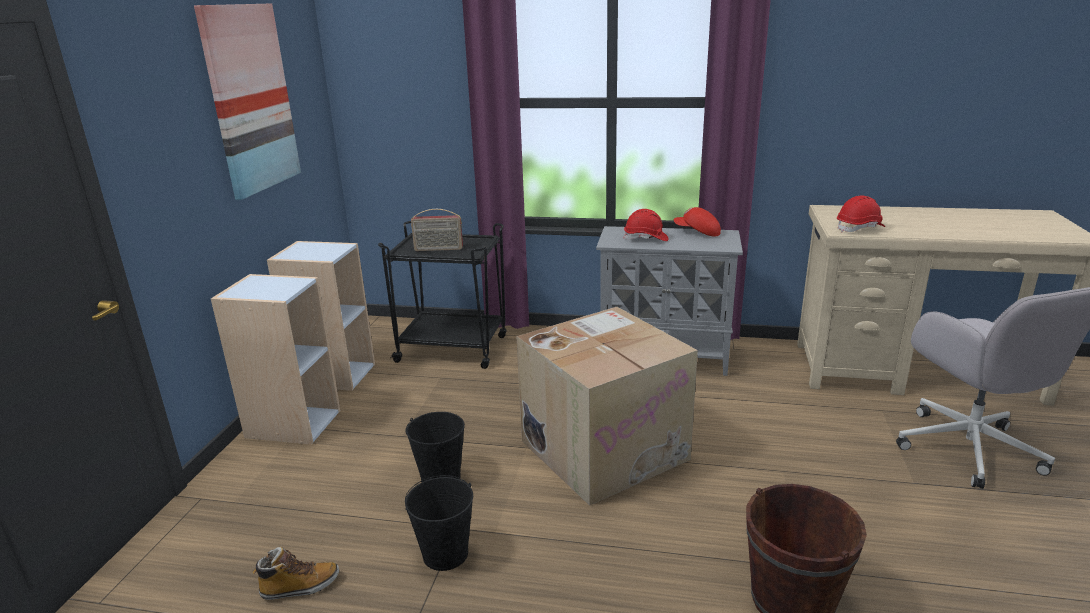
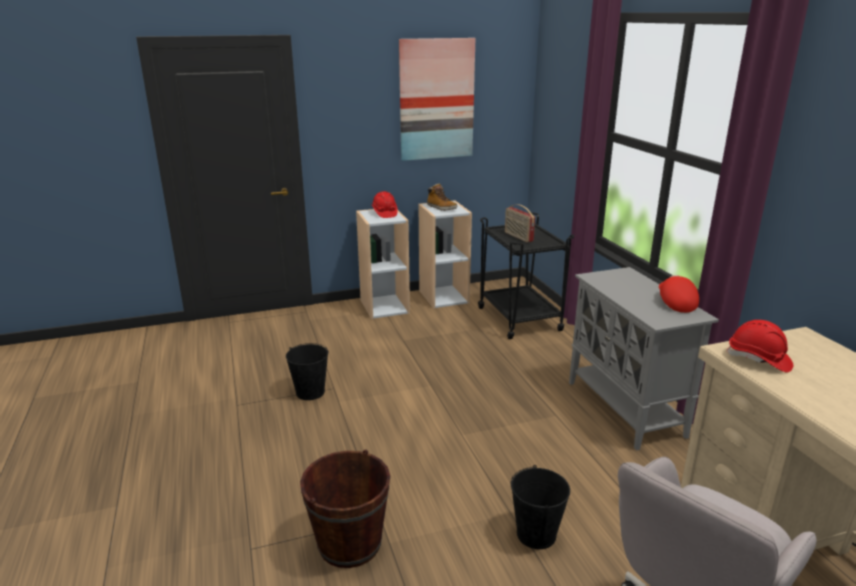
camera: 60 degrees right, 0 degrees up
(300, 587) = (262, 361): boot -> boot (441, 208)
(441, 477) = (374, 367): black bucket -> black bucket (536, 534)
(604, 448) = (458, 416): cardboard box -> none
(646, 238) = (623, 286): red hard hat -> red hard hat (384, 213)

